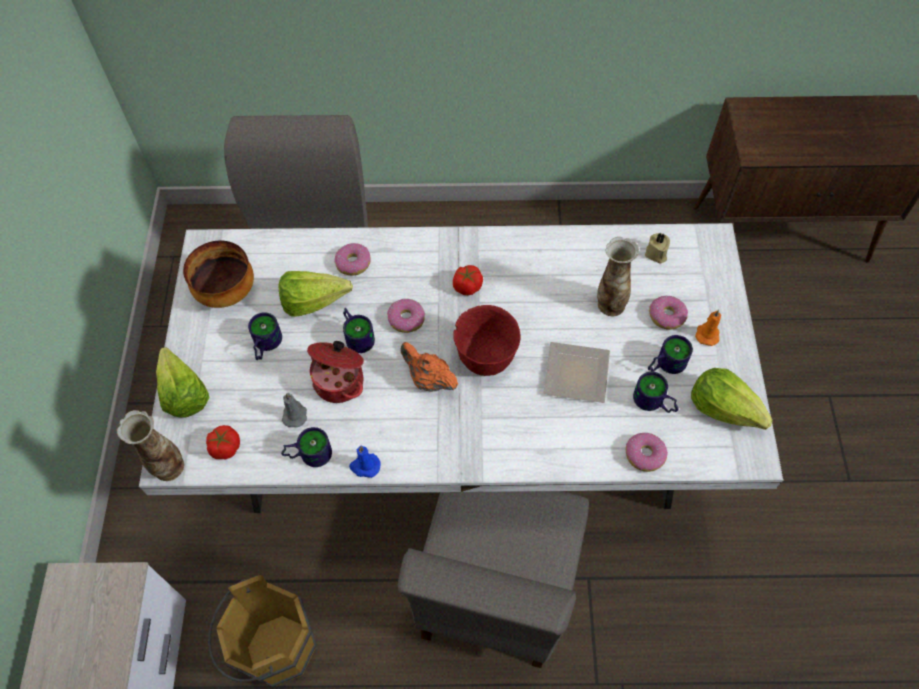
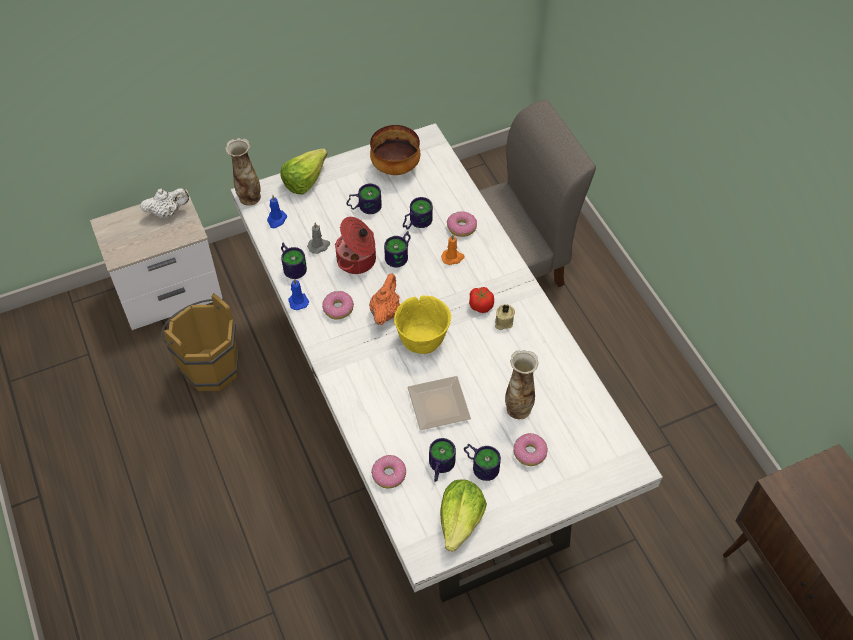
camera: 65 degrees right, 5 degrees down
(72, 600) = (167, 212): none -> white teapot
(225, 448) = (276, 220): tomato -> blue candle
(319, 303) = (415, 222): lettuce -> mug
(406, 319) = (430, 278): donut -> donut (338, 308)
(485, 358) = (422, 340): red bowl -> yellow bowl
(495, 587) = (314, 491): grey chair -> none
(656, 254) = (590, 426): beige candle -> beige candle (503, 322)
(707, 334) = (528, 488): orange candle -> orange candle (453, 257)

